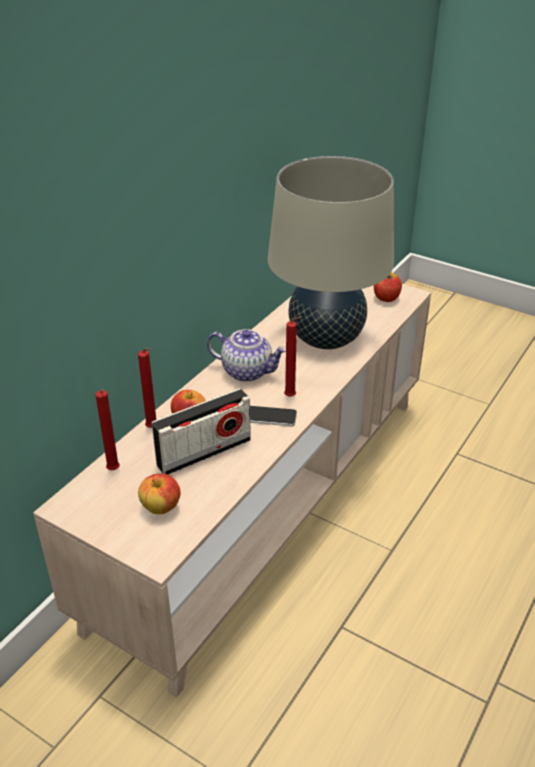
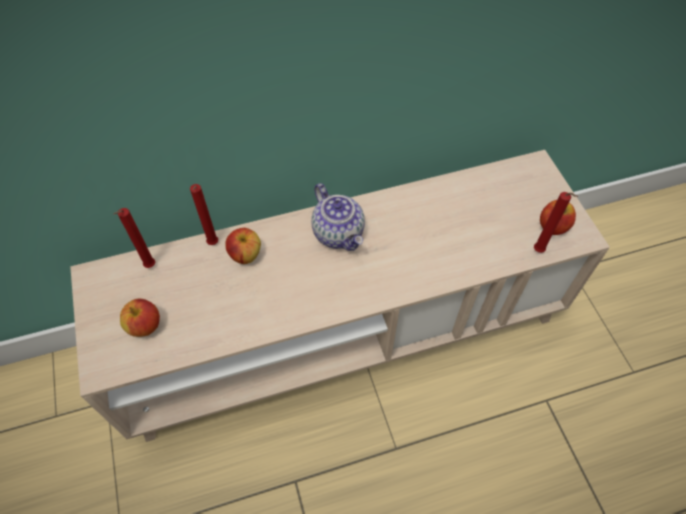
camera: 40 degrees right, 20 degrees up
(204, 452) = (224, 295): radio -> none
(271, 417) = (308, 295): phone -> none
(292, 397) = (346, 286): red candle -> red candle (539, 252)
(326, 338) = (442, 240): beige table lamp -> none

